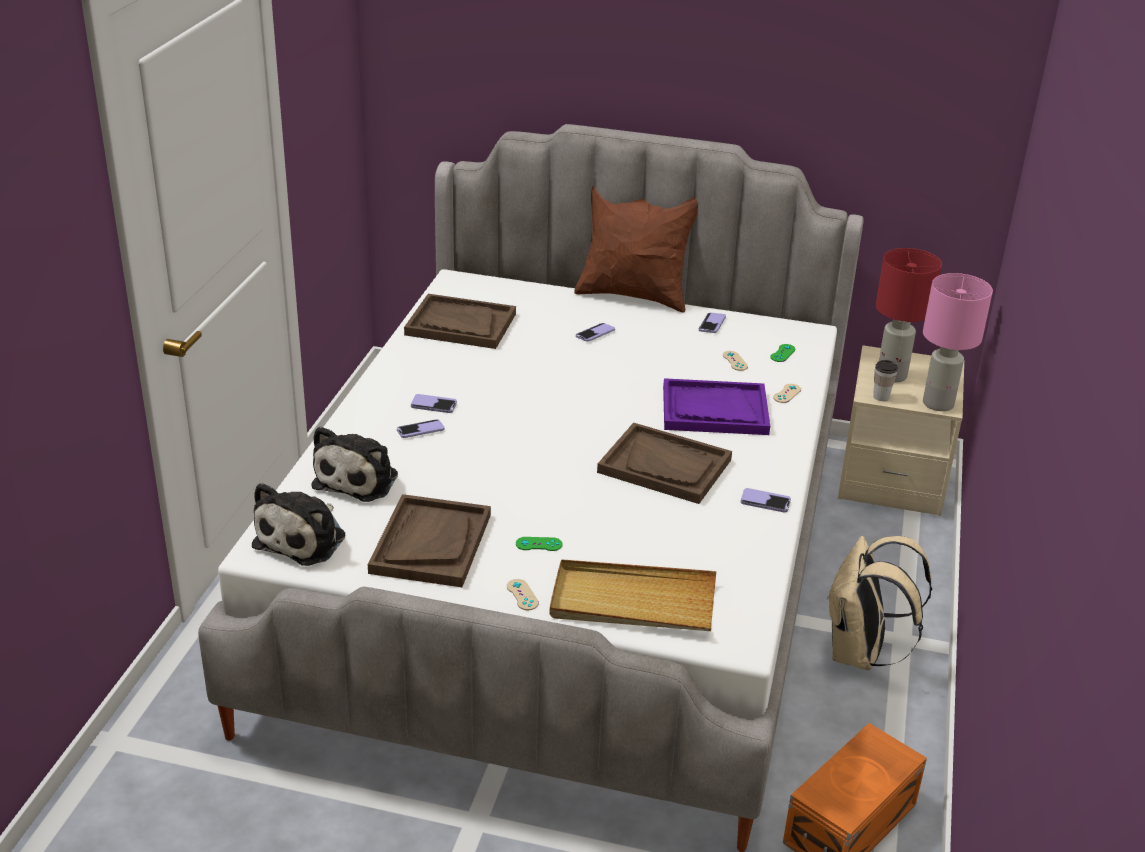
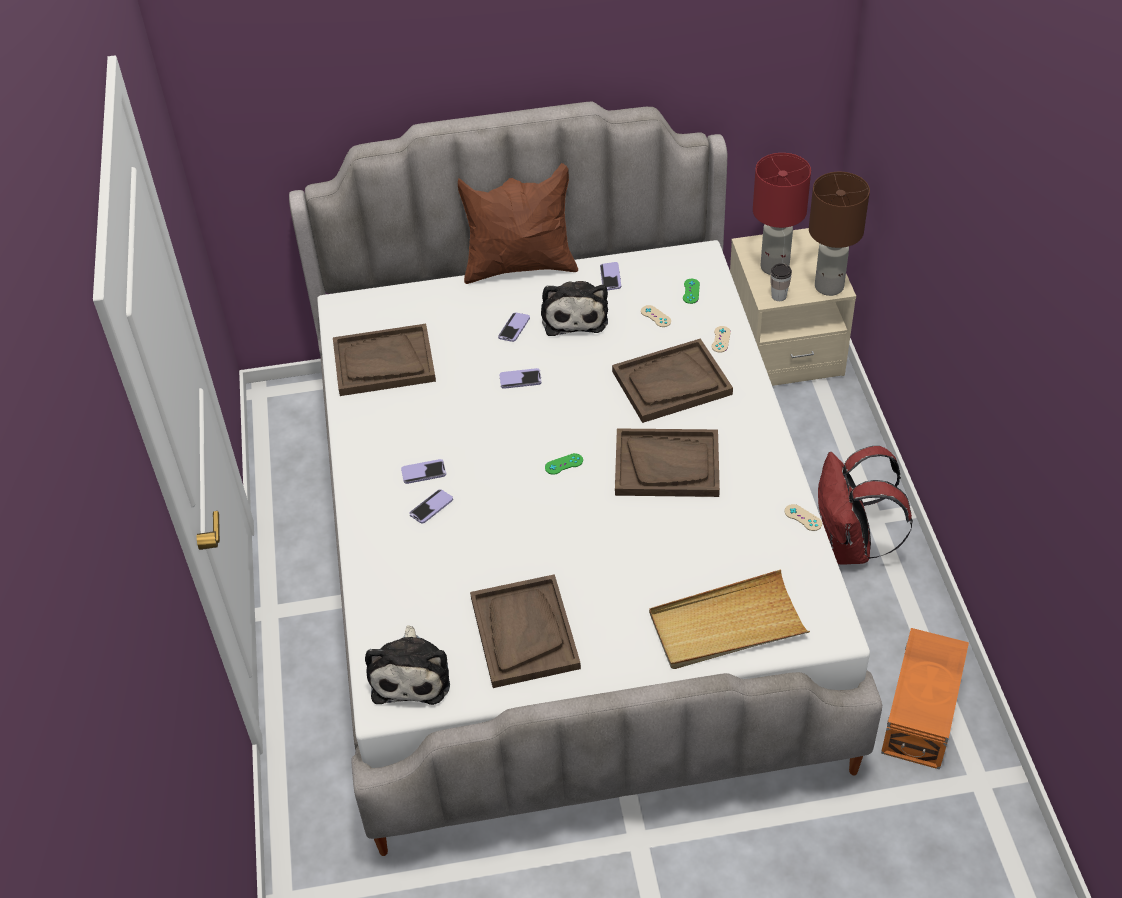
camera: 20 degrees left, 15 degrees up
(359, 478) = (414, 586): plush toy -> plush toy (574, 315)
(522, 595) = (634, 655): beige game controller -> beige game controller (803, 518)
(539, 544) = (615, 595): green game controller -> green game controller (564, 464)
(714, 410) = (671, 383): purple tray -> brown tray
(765, 502) = (770, 472): phone -> phone (520, 379)
(860, 654) = (849, 546): beige backpack -> red backpack
(939, 403) = (829, 286): pink table lamp -> brown table lamp

